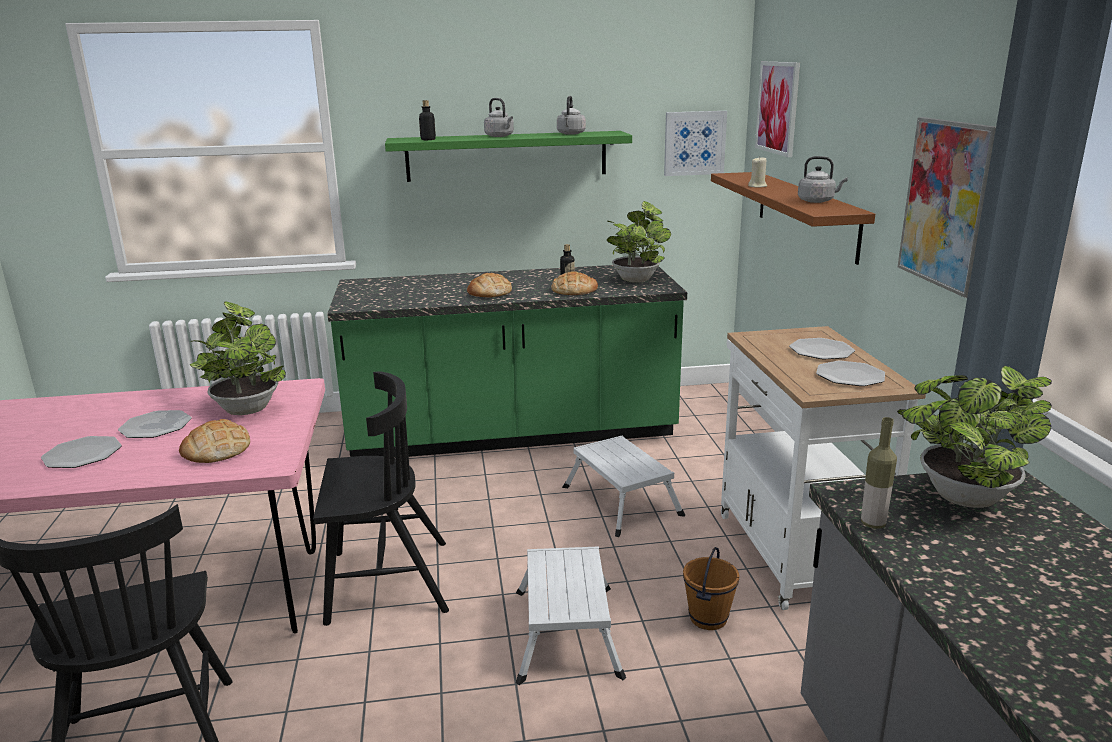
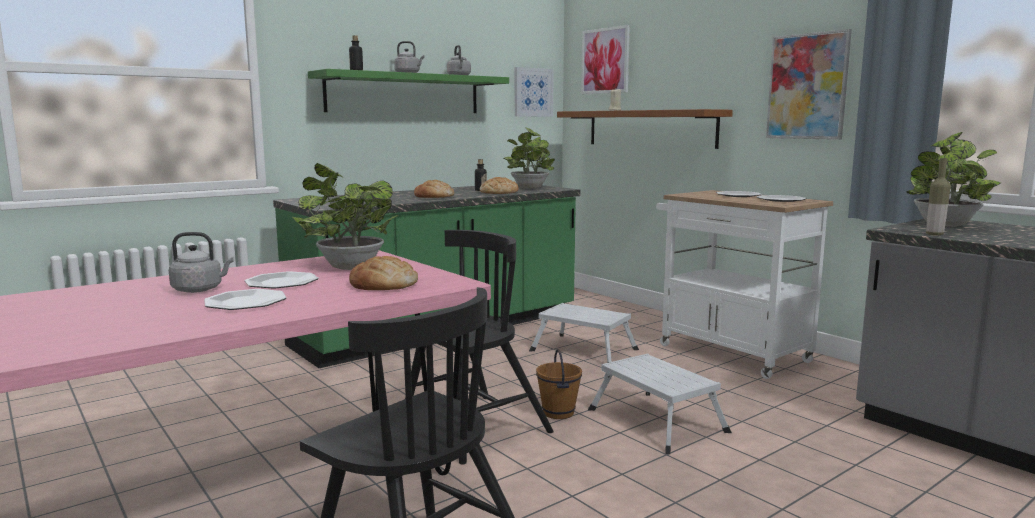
camera: 30 degrees left, 10 degrees down
(707, 618) = (732, 392): brown bucket -> brown bucket (557, 413)
(817, 201) = (680, 109): grey kettle -> grey kettle (200, 289)

